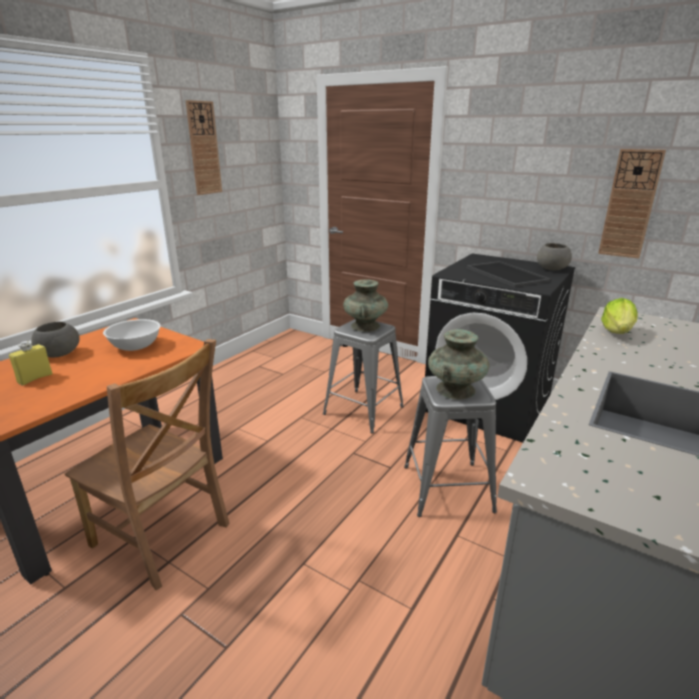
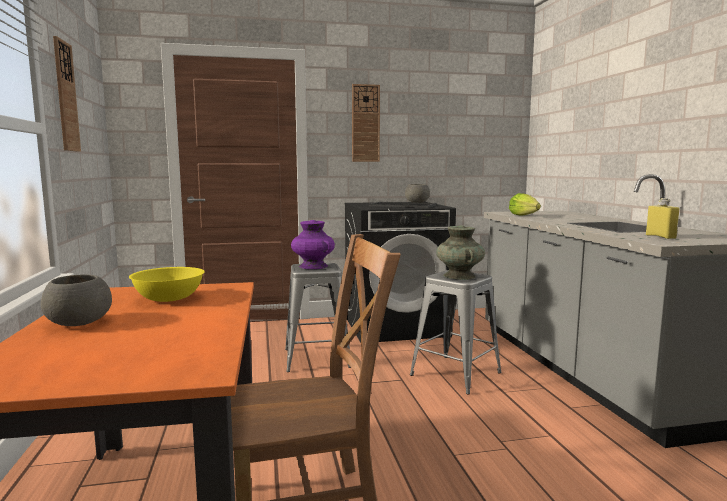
camera: 45 degrees left, 15 degrees down
(35, 378) = (119, 340): yellow bottle -> yellow bottle (660, 236)
(135, 346) = (168, 298): white bowl -> yellow bowl
(365, 326) = (313, 266): turquoise vase -> purple vase
(630, 204) = (451, 153): wall clock -> wall clock (365, 123)

